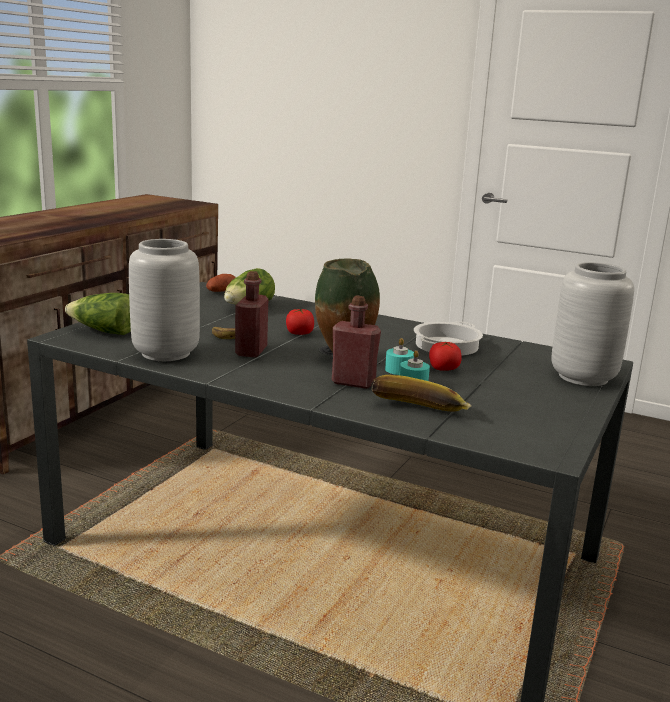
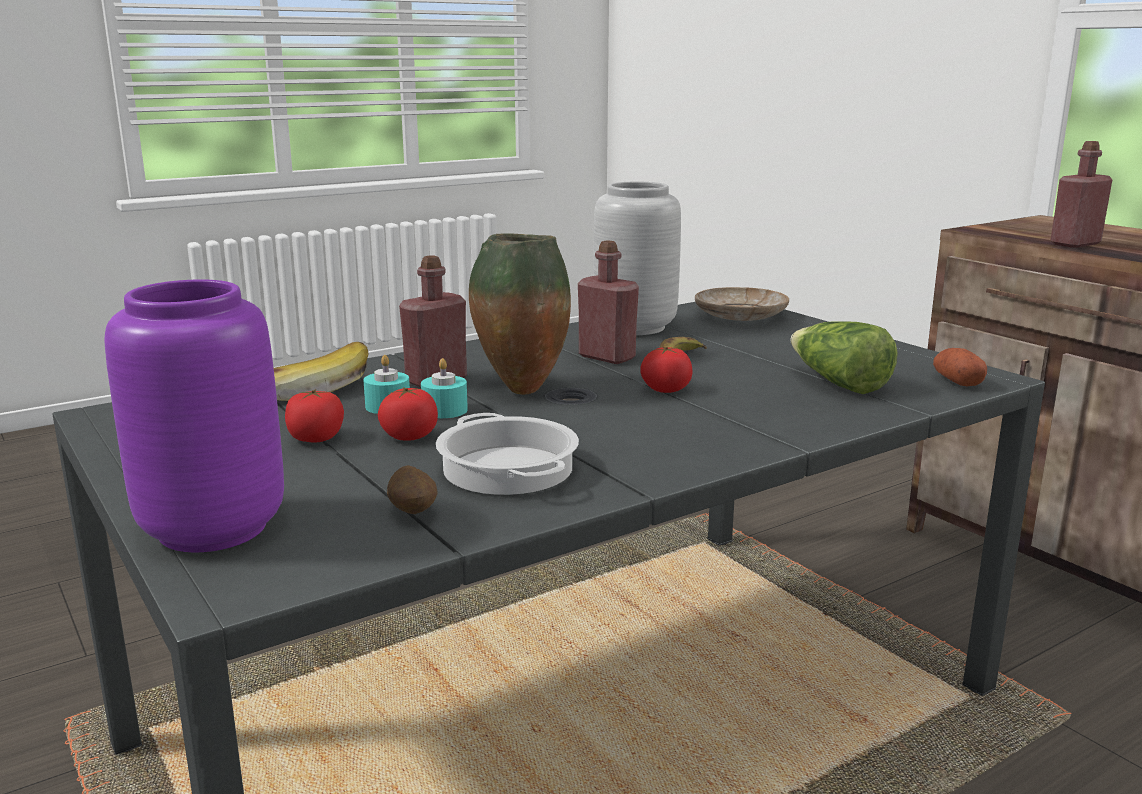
camera: 120 degrees right, 0 degrees up
(34, 233) = (1075, 244): none -> red bottle
(104, 332) = (740, 315): lettuce -> beige plate
(480, 387) = (316, 438): none -> tomato
(509, 352) = (413, 512): none -> potato
(584, 378) = (209, 529): grey vase -> purple vase

